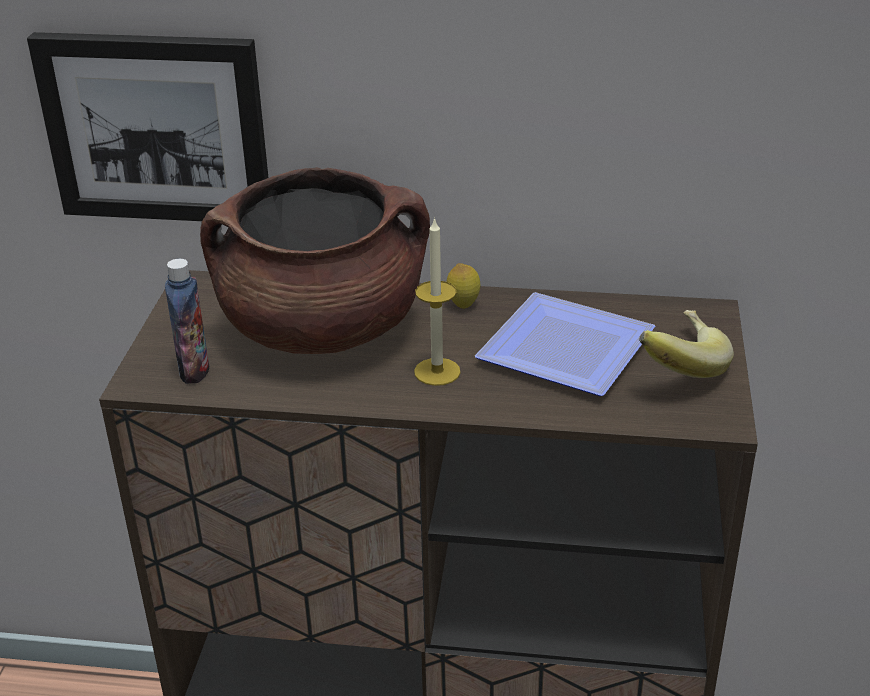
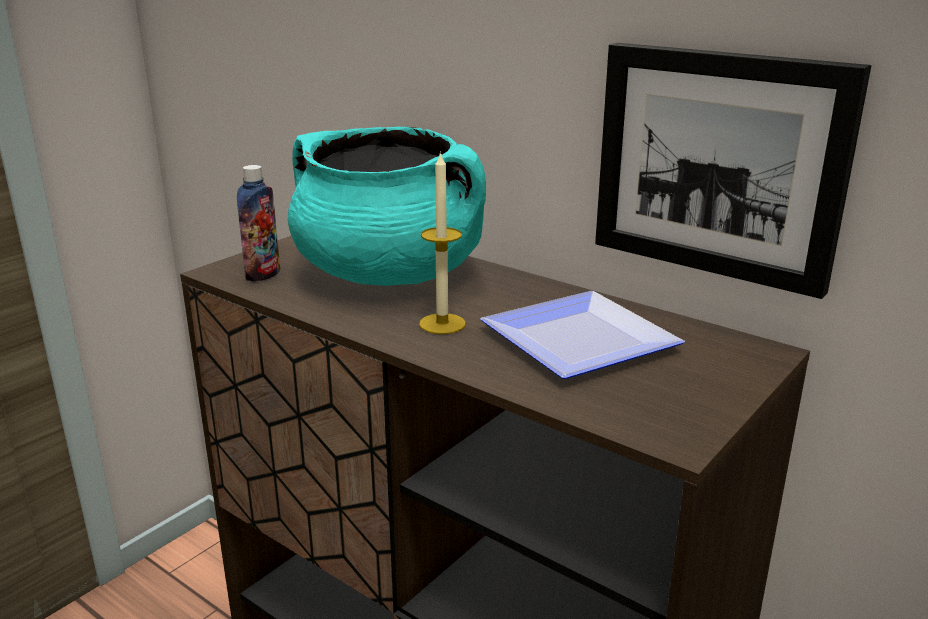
camera: 30 degrees right, 10 degrees down
(157, 127) = (338, 92): picture -> picture (719, 164)
(323, 329) = (390, 275): brown cooking pot -> turquoise cooking pot
(463, 305) = (524, 288): lemon -> none
(677, 366) = (679, 382): banana -> none

